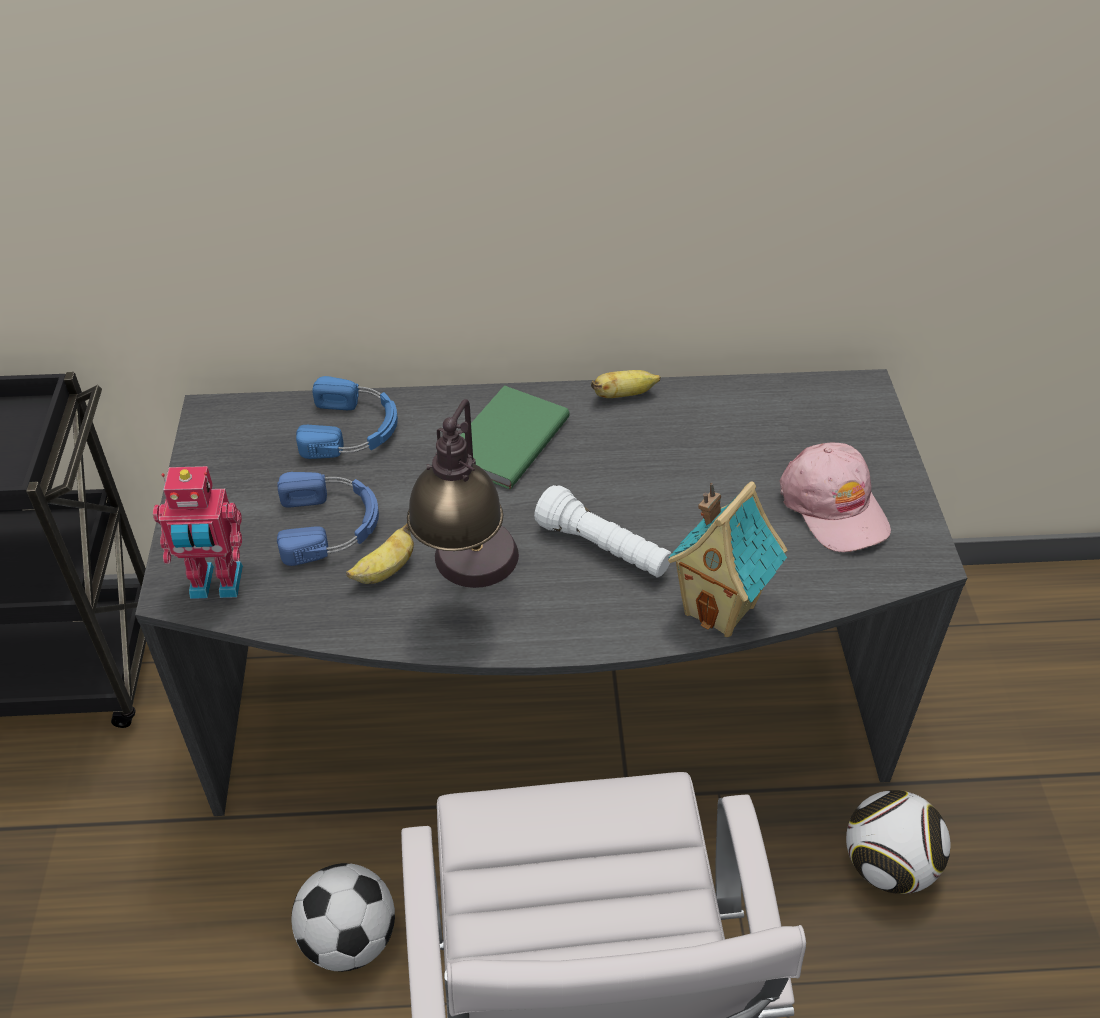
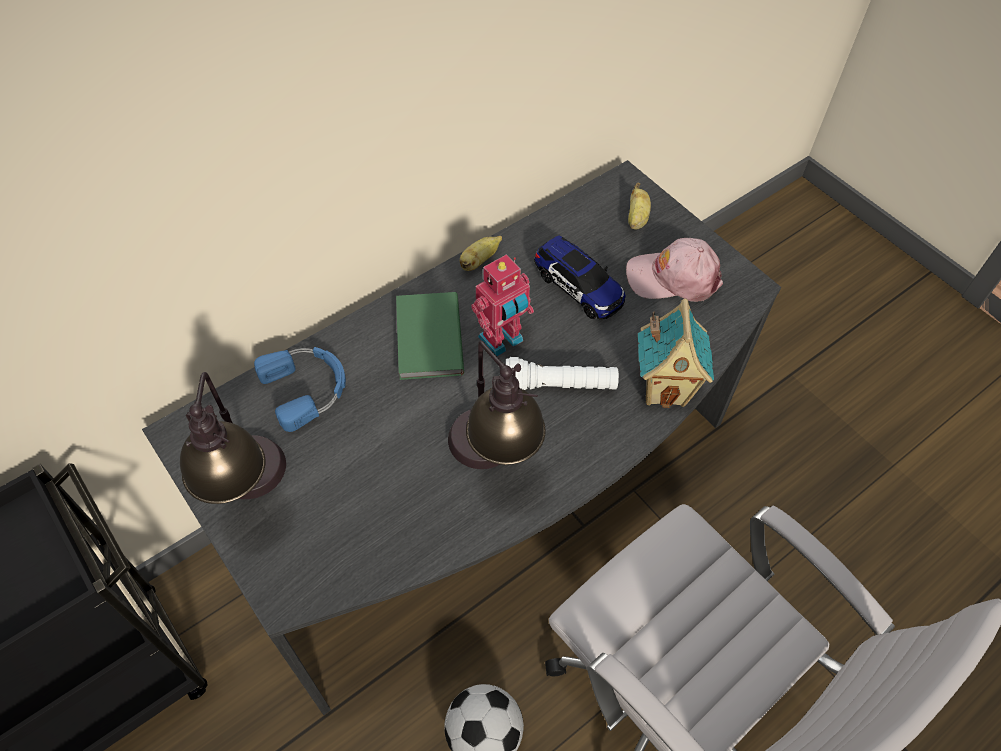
camera: 35 degrees left, 10 degrees up
(216, 585) = (312, 573): toy robot -> toy robot (502, 341)
(226, 491) = (251, 492): none -> table lamp
(330, 524) = (357, 474): blue headphones -> none
(385, 571) = (428, 488): banana -> banana (636, 218)
(710, 466) = (578, 287): none -> toy car
(834, 506) = (673, 277): pink cap -> pink cap turned 150 degrees clockwise
(886, 865) = (753, 477): football -> none

